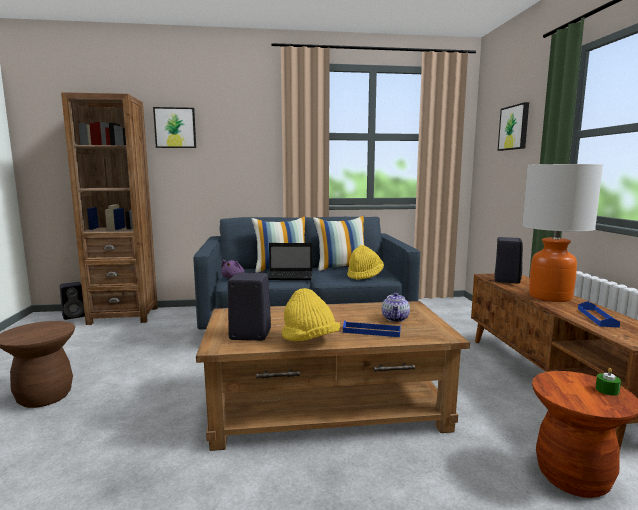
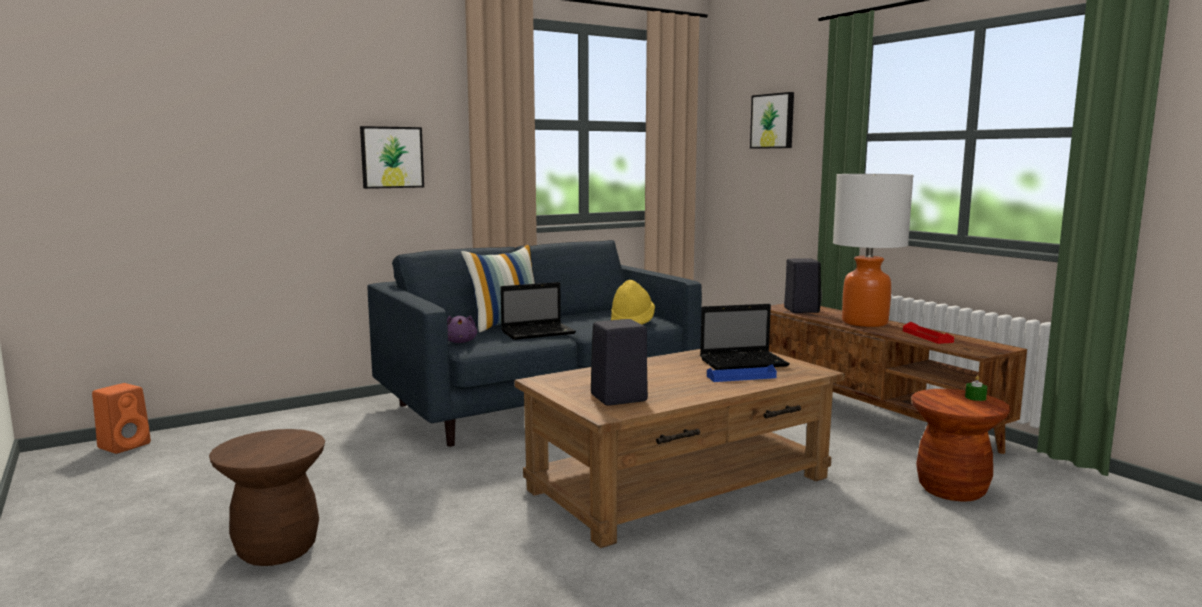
camera: 25 degrees left, 0 degrees up
(75, 315) = (125, 445): black speaker -> orange speaker
(124, 316) = (224, 432): brown bookcase -> none
(175, 128) = (295, 107): picture -> picture (391, 157)
(309, 341) = (694, 394): yellow hat -> none
(341, 267) = (583, 314): pillow -> none
(395, 319) = (745, 362): teapot -> laptop
(597, 317) = (927, 336): blue tray -> red tray

